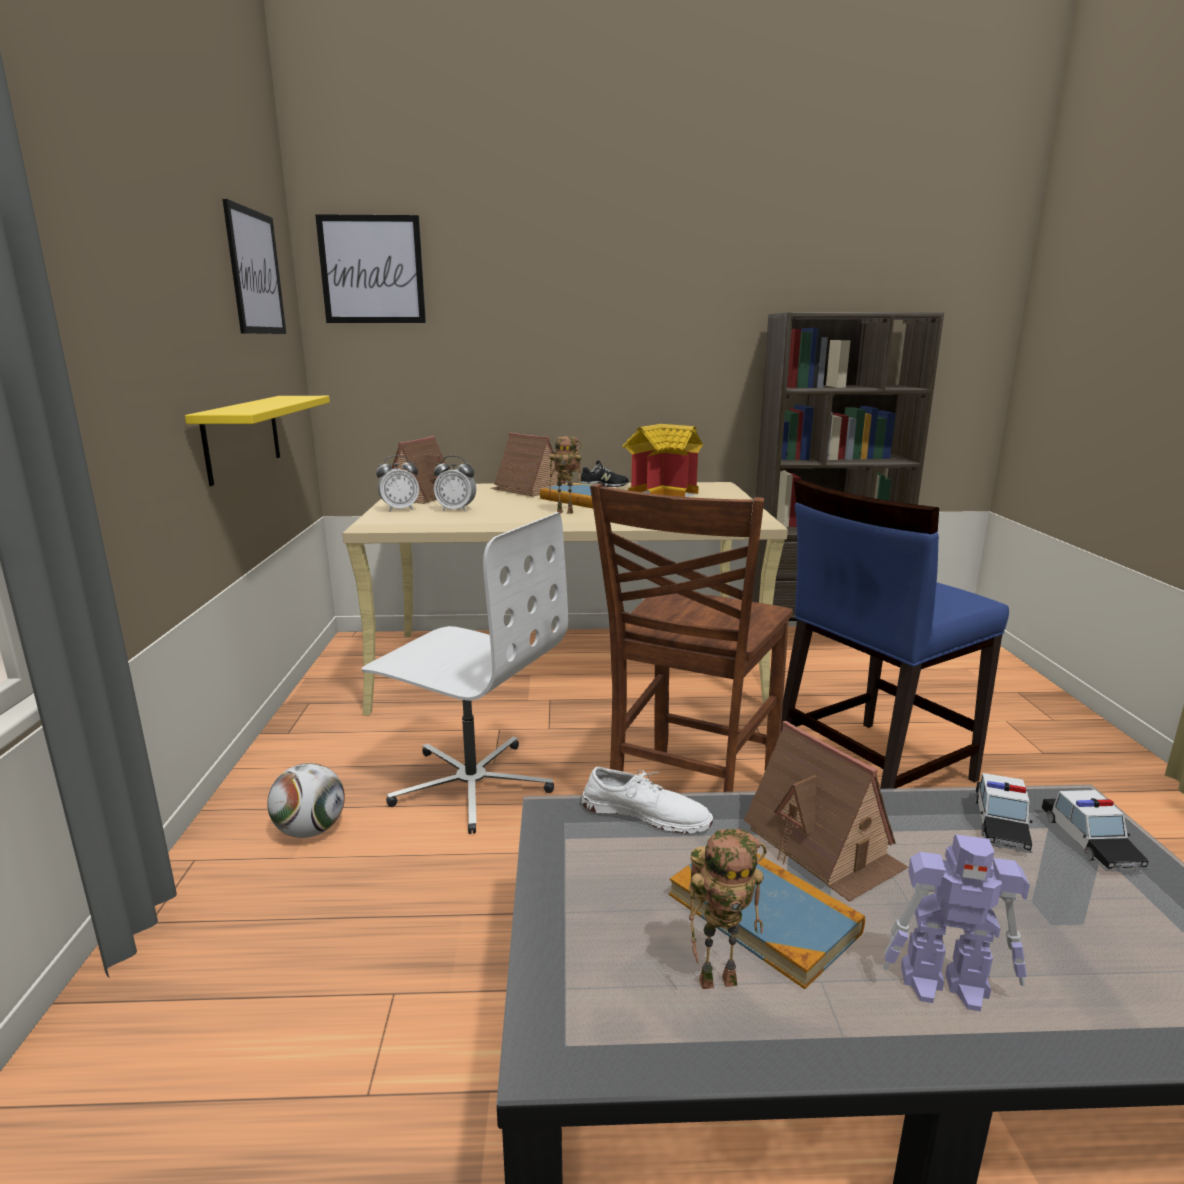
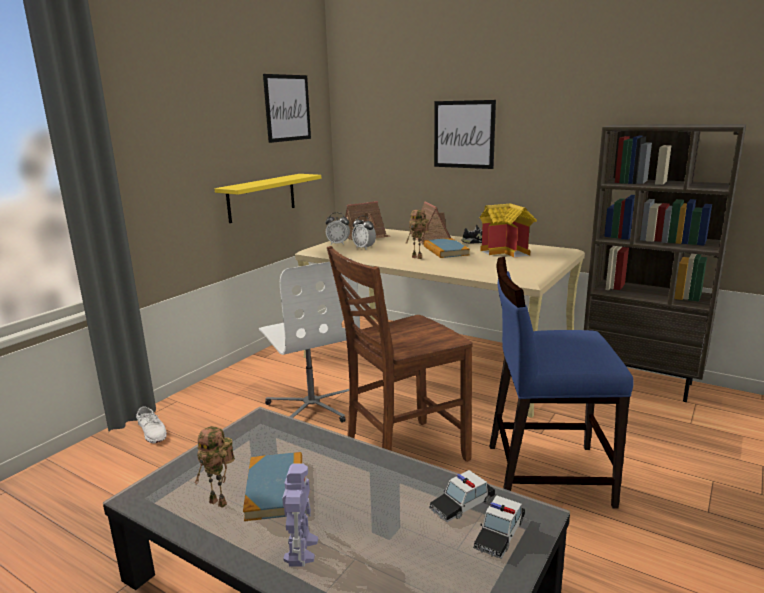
camera: 35 degrees right, 0 degrees up
(311, 830) = (226, 404): football -> none
(372, 270) = (365, 99): picture -> picture (464, 134)
(646, 813) = (295, 431): white shoe -> white shoe (152, 431)
(823, 847) = (348, 476): toy house -> none
(947, 985) = (301, 549): toy robot -> toy robot turned 135 degrees counterclockwise

